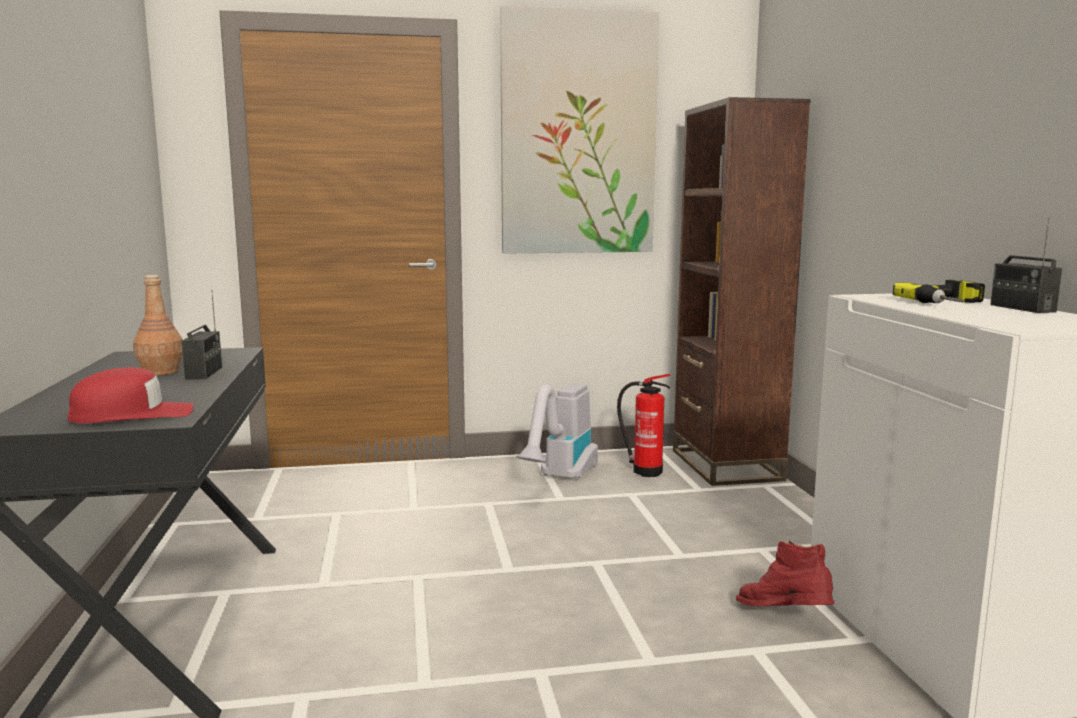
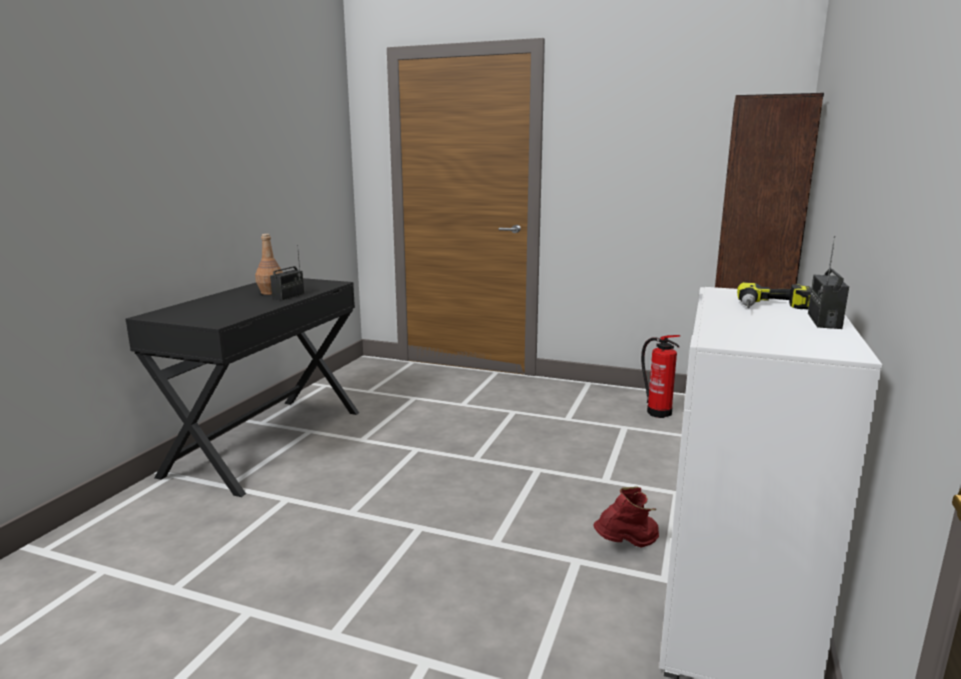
camera: 30 degrees right, 5 degrees up
(133, 414) = (209, 317): red cap -> none
(560, 478) = (585, 404): vacuum cleaner -> none
(578, 134) = (638, 126): picture -> none
(784, 617) = (628, 546): red boot -> red boot turned 75 degrees clockwise

